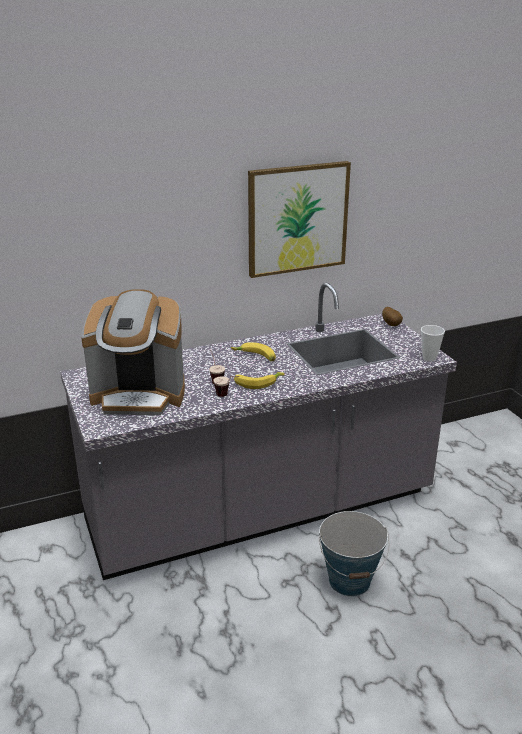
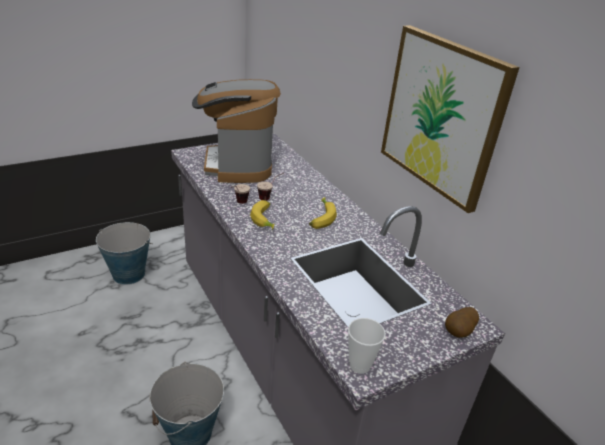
camera: 80 degrees right, 5 degrees up
(86, 658) = (128, 274): none -> bucket

